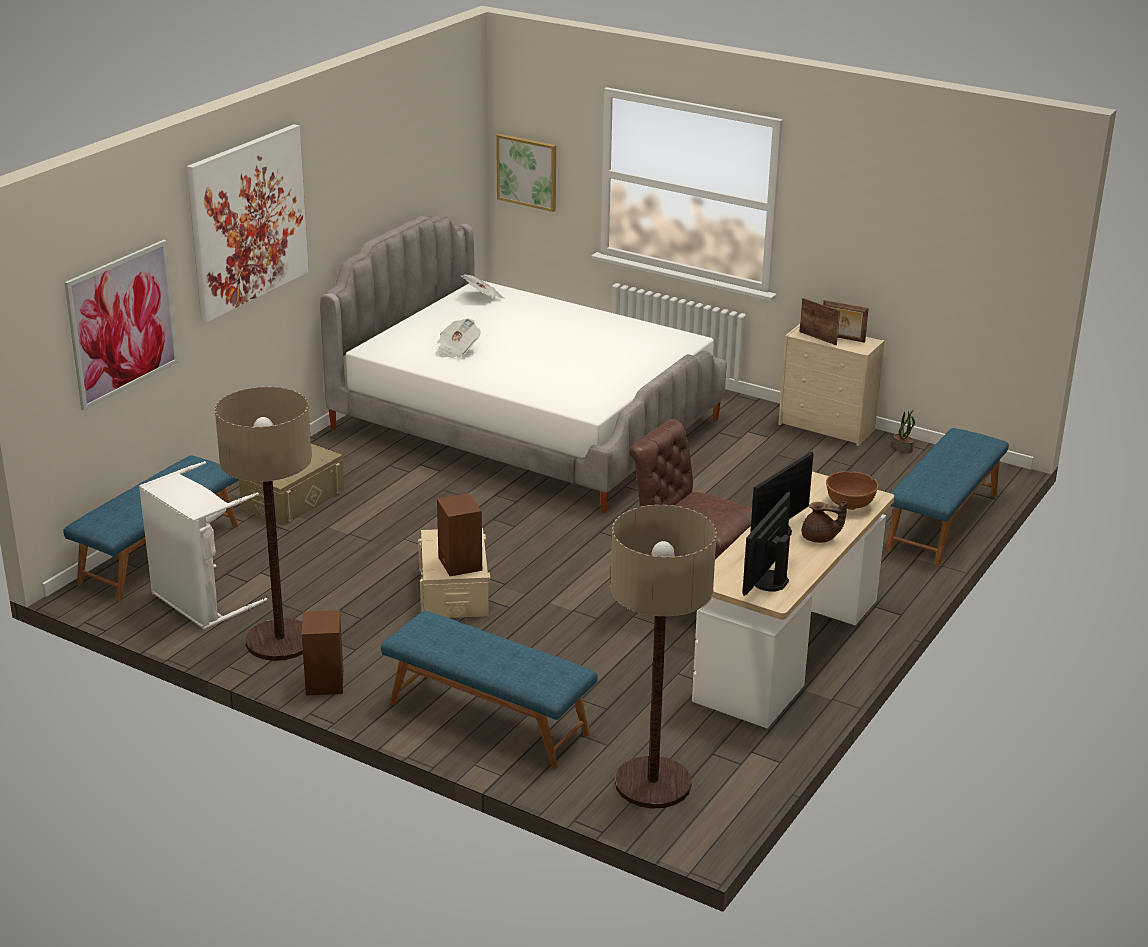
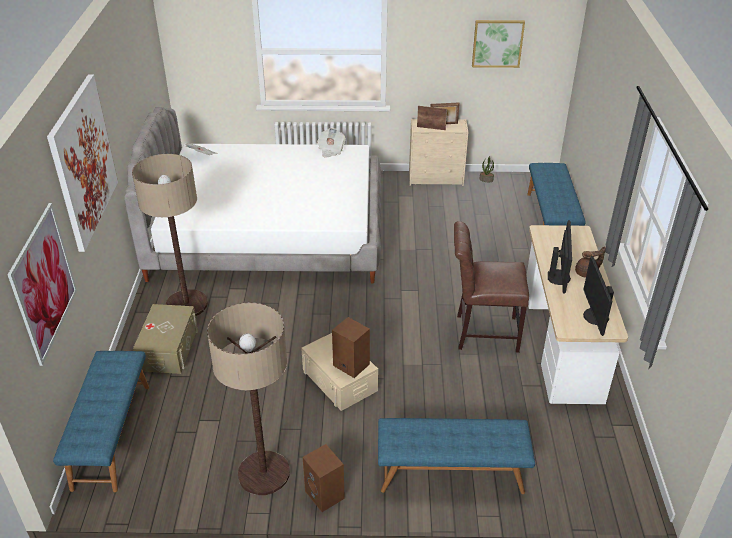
camera: 30 degrees left, 10 degrees up
(199, 602) = (177, 466): white laundry basket -> none
(456, 350) = (224, 203): newspaper -> newspaper (331, 150)
(527, 172) = (196, 61): picture -> picture (497, 43)
(653, 784) = (586, 476): floor lamp -> floor lamp (187, 305)
(849, 504) = (575, 241): brown bowl -> none

